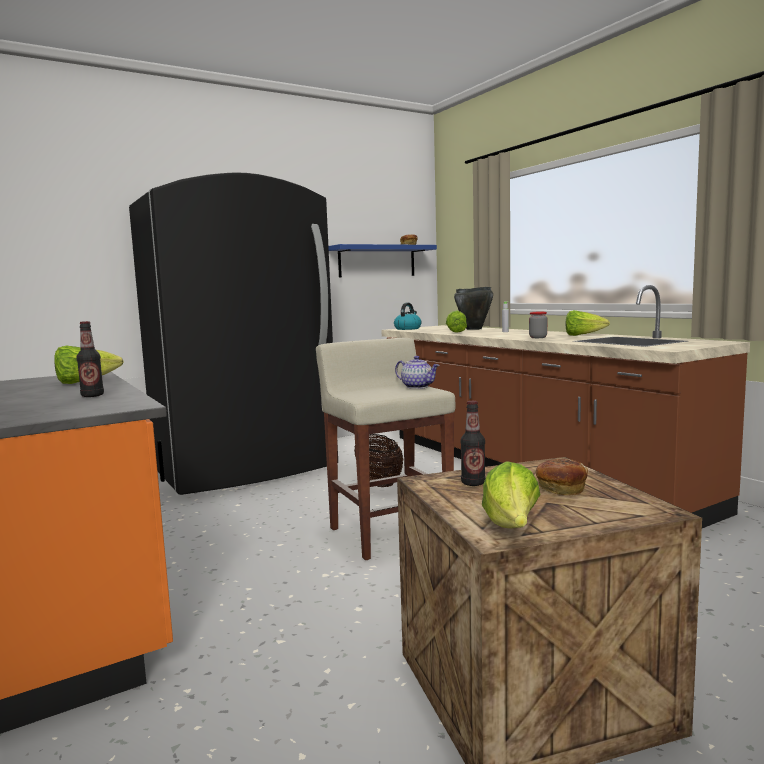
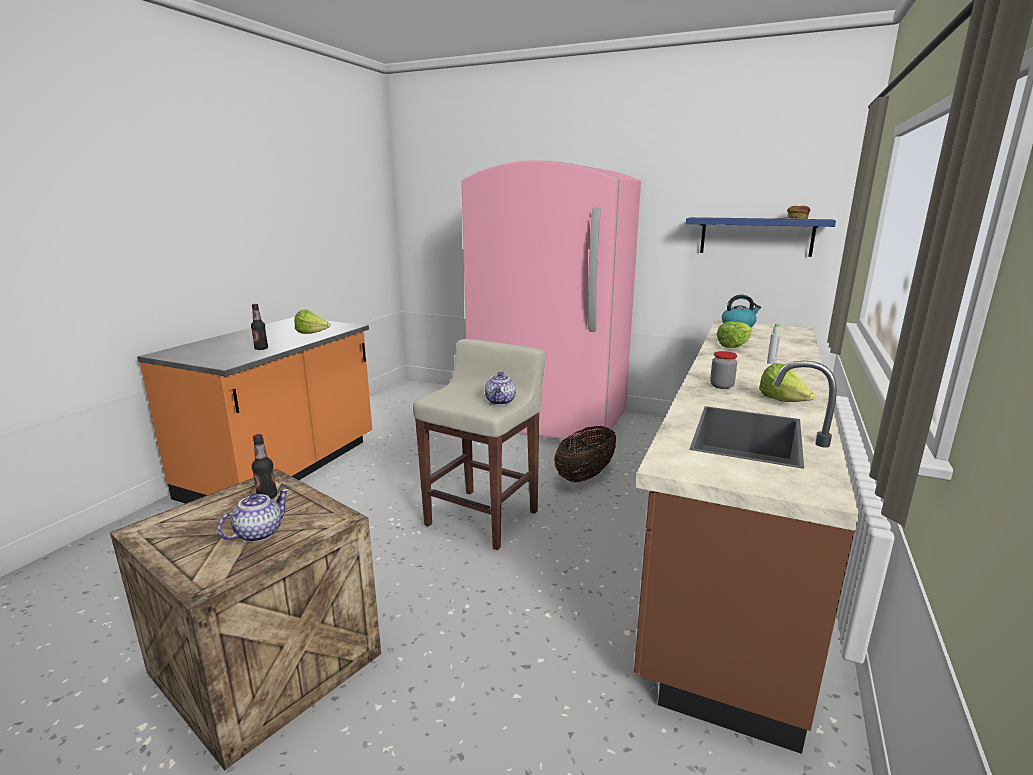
camera: 55 degrees right, 10 degrees up
(247, 469) = (548, 418): black fridge -> pink fridge
(474, 329) = (781, 346): black cooking pot -> none
(512, 527) = (160, 531): lettuce -> none
(561, 489) = (259, 533): bread -> teapot

